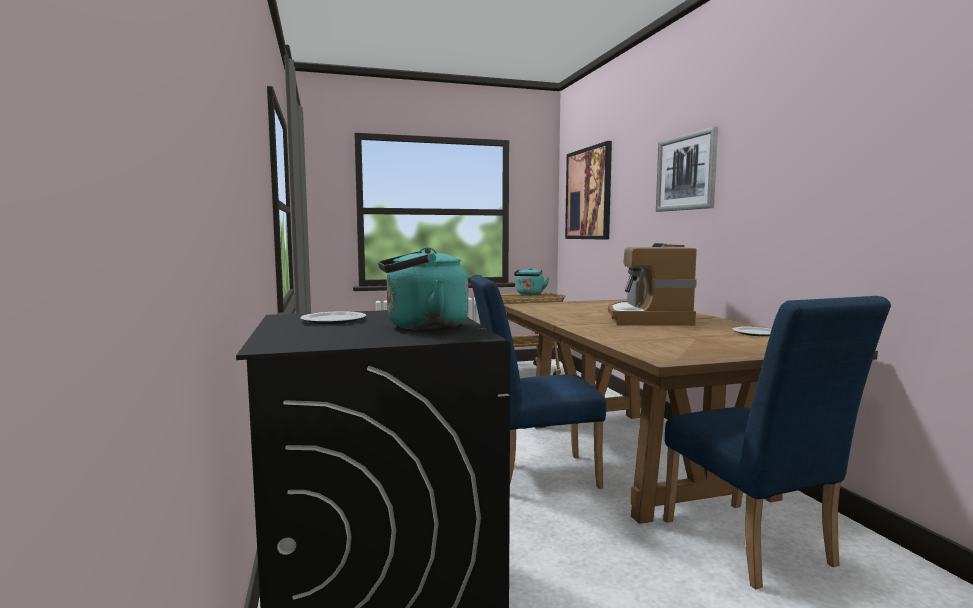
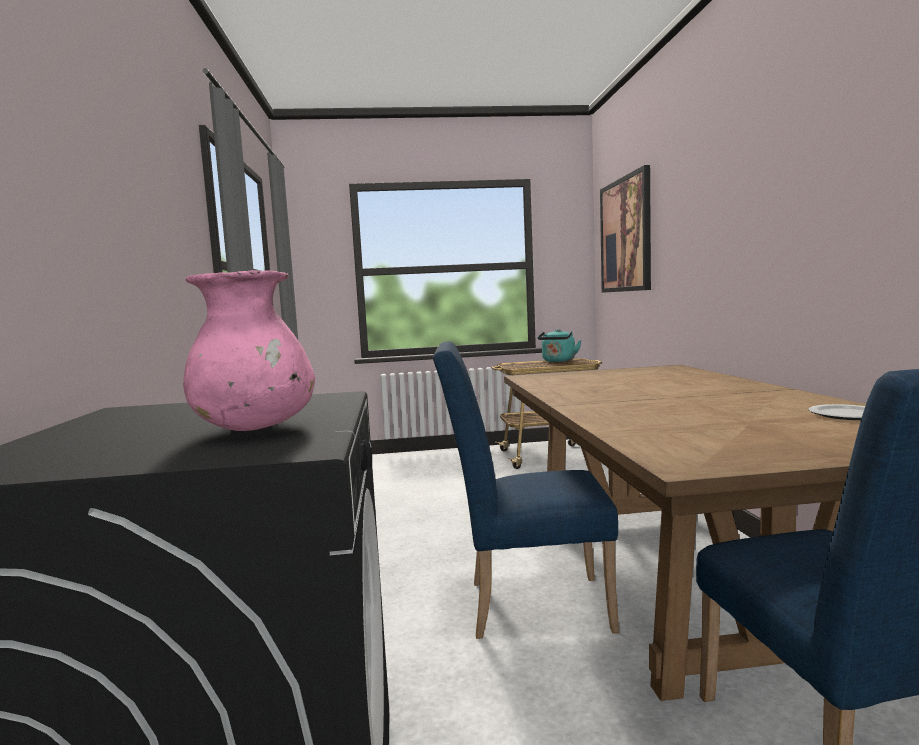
camera: 10 degrees right, 0 degrees up
(334, 320) = (163, 417): plate -> none
(422, 327) = (256, 428): turquoise kettle -> pink vase
(647, 319) = (685, 394): coffee machine -> none
(686, 172) = (743, 191): picture -> none

